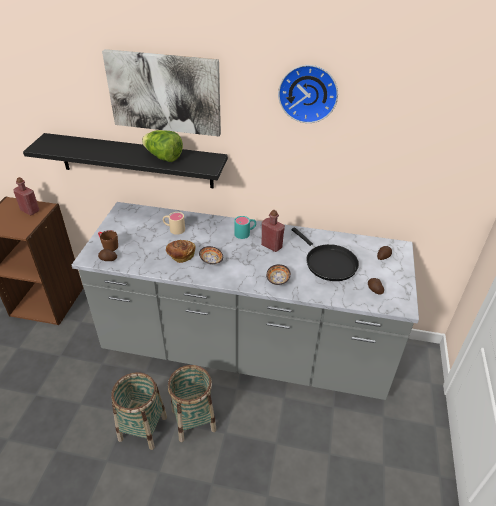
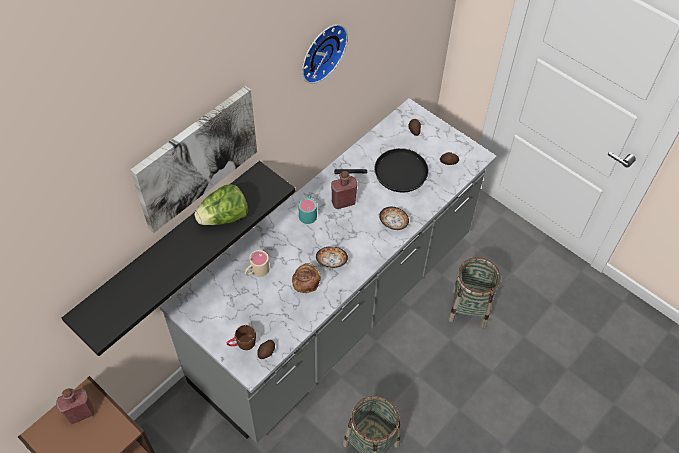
camera: 60 degrees left, 15 degrees up
(193, 420) = (389, 395): basket -> basket (468, 308)

